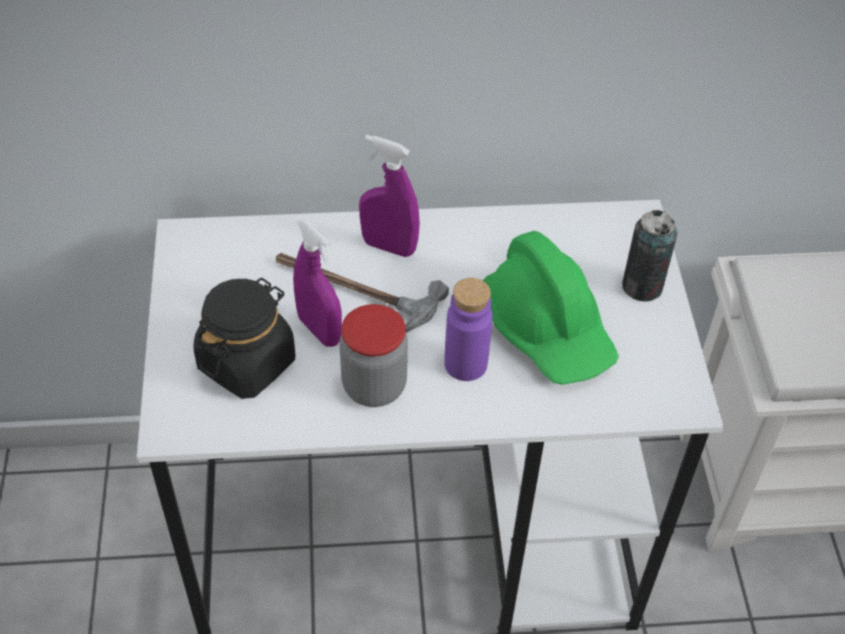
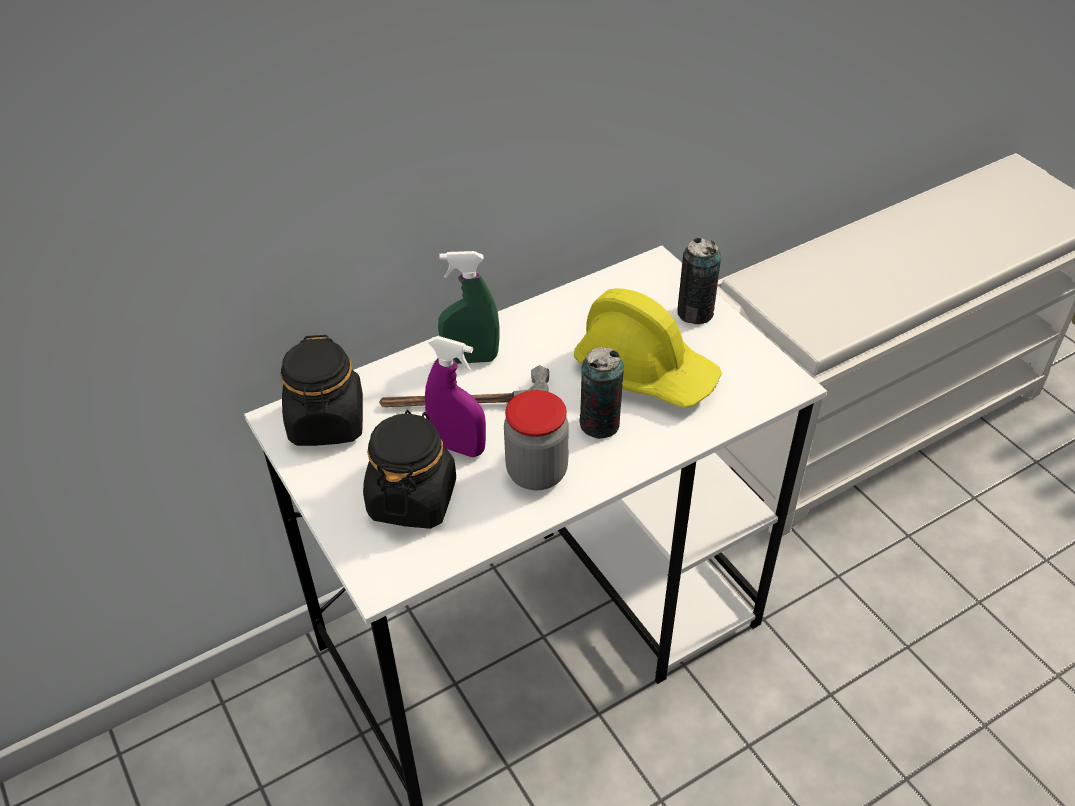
camera: 25 degrees left, 5 degrees down
(221, 257) = (327, 422): none -> black jar
(389, 247) = (471, 359): purple spray bottle -> green spray bottle
(465, 364) = (599, 424): purple bottle -> can
(548, 329) = (645, 372): green hard hat -> yellow hard hat

